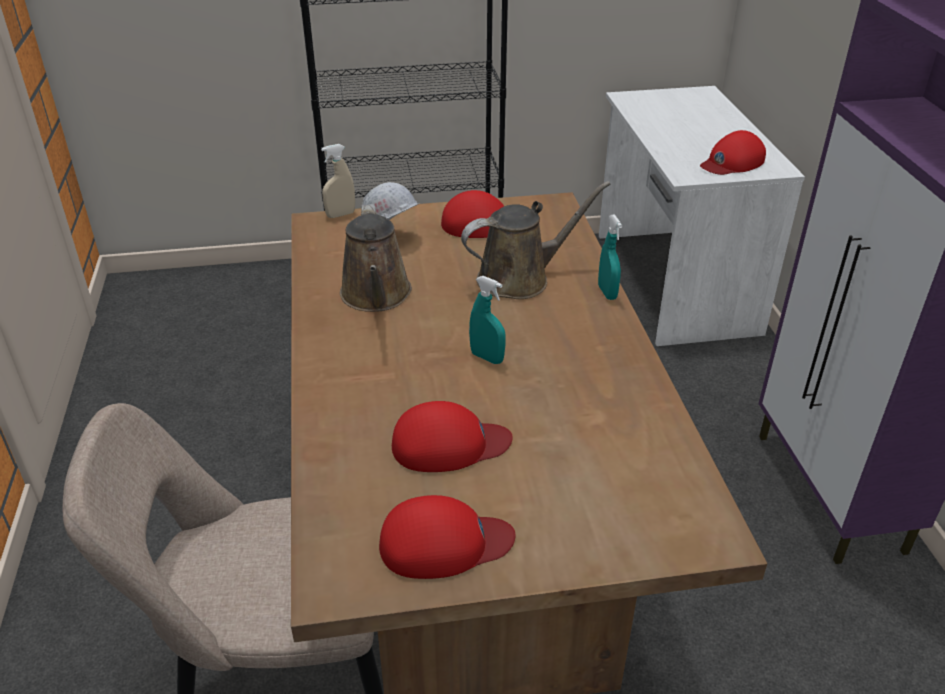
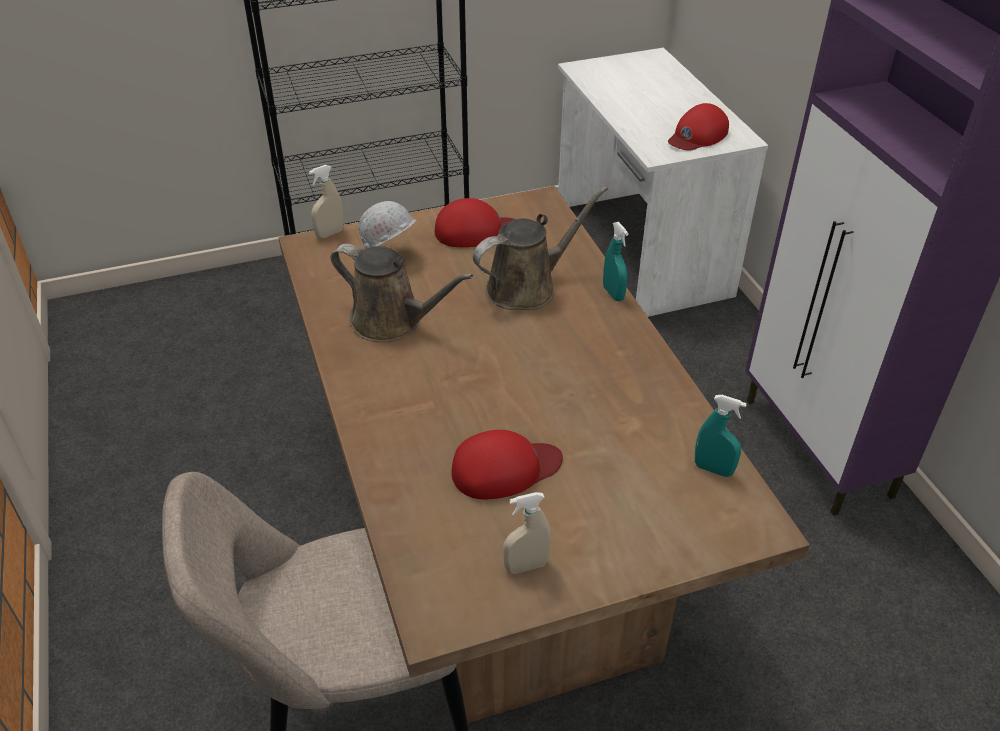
camera: 10 degrees left, 5 degrees up
(376, 296) = (392, 321): brown watering can -> brown watering can turned 45 degrees counterclockwise
(444, 543) = (526, 566): red cap -> beige spray bottle
(487, 357) = (517, 375): turquoise spray bottle -> turquoise spray bottle (713, 469)

